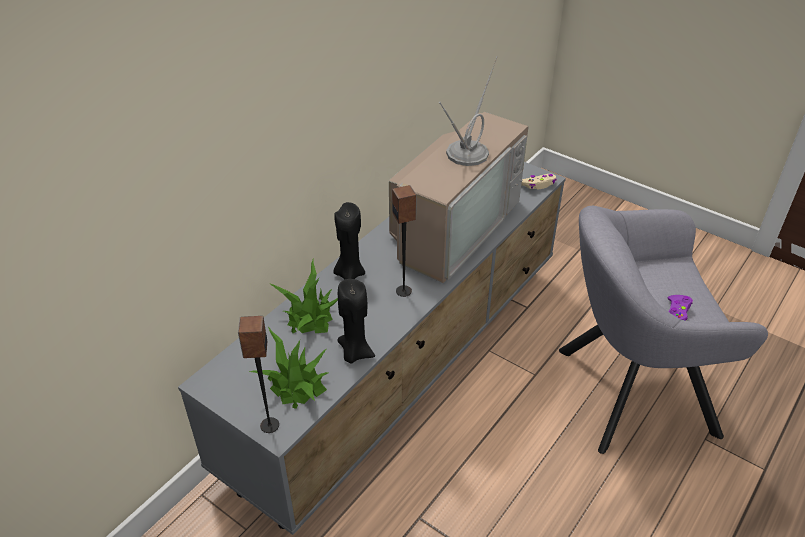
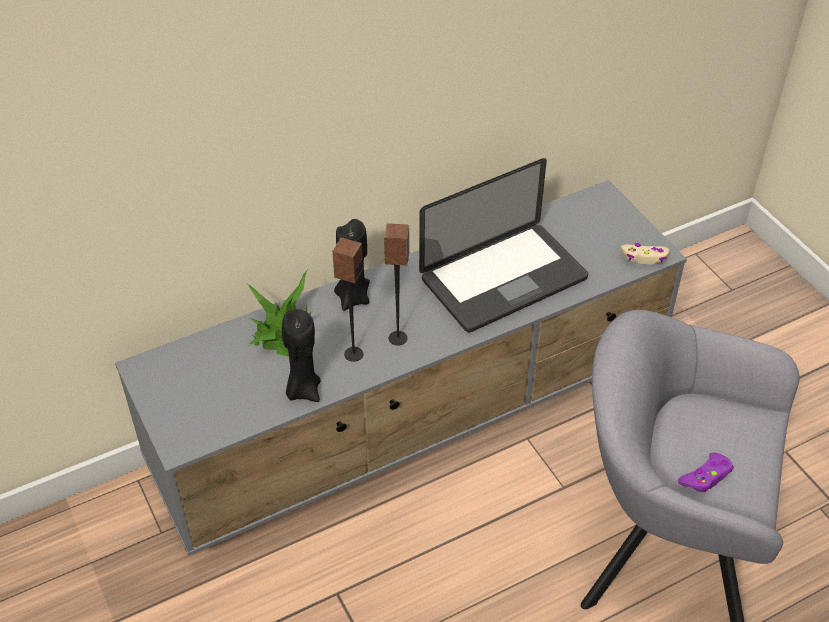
camera: 25 degrees right, 5 degrees up
(269, 425) = (175, 435): speaker -> speaker (353, 354)
(296, 383) = (225, 401): potted plant -> none
(453, 227) = (503, 279): television -> laptop

